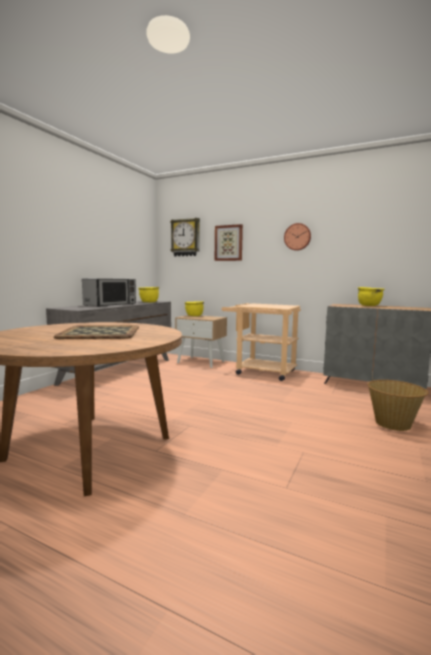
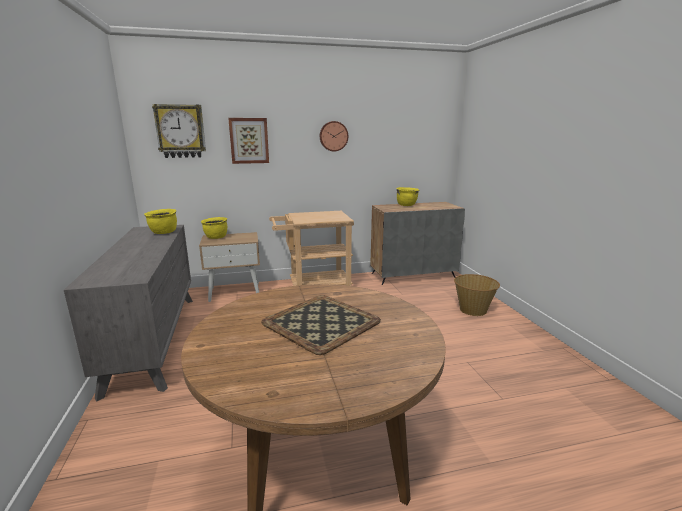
camera: 40 degrees left, 10 degrees up
(111, 304) = (134, 252): microwave -> none

